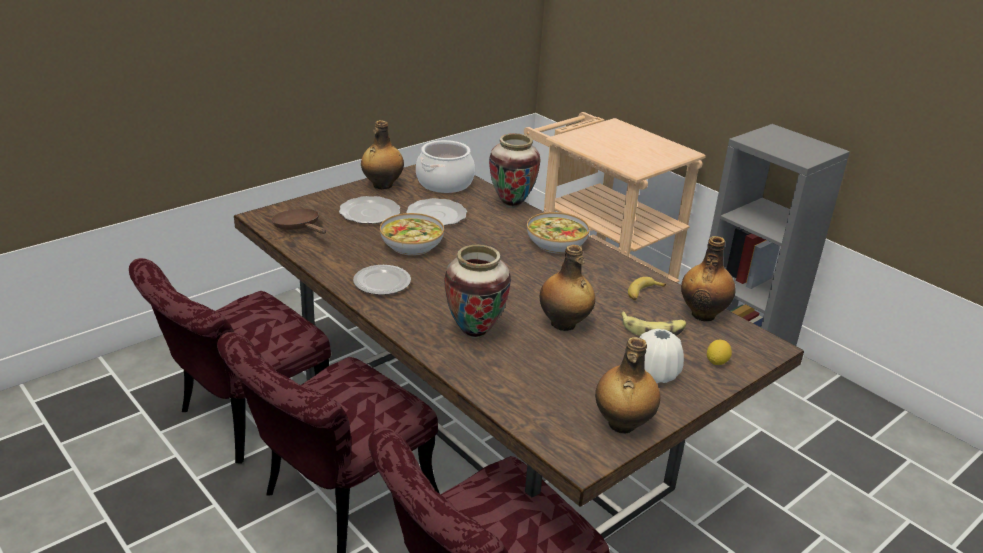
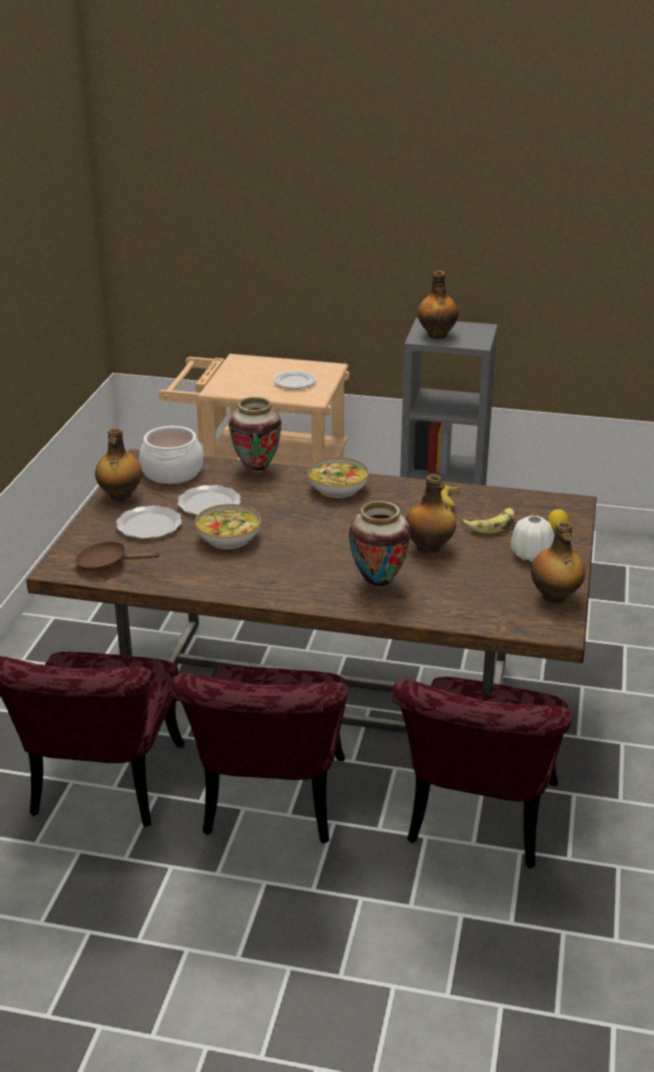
camera: 35 degrees left, 0 degrees up
(382, 282) = (252, 578): plate -> plate (294, 382)
(703, 314) = (507, 498): bottle -> bottle (437, 335)

